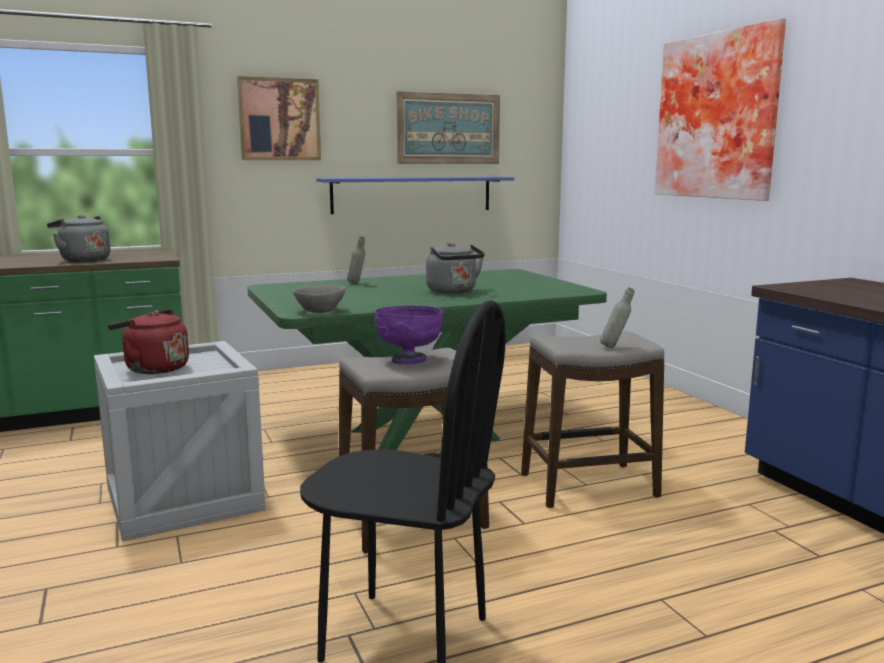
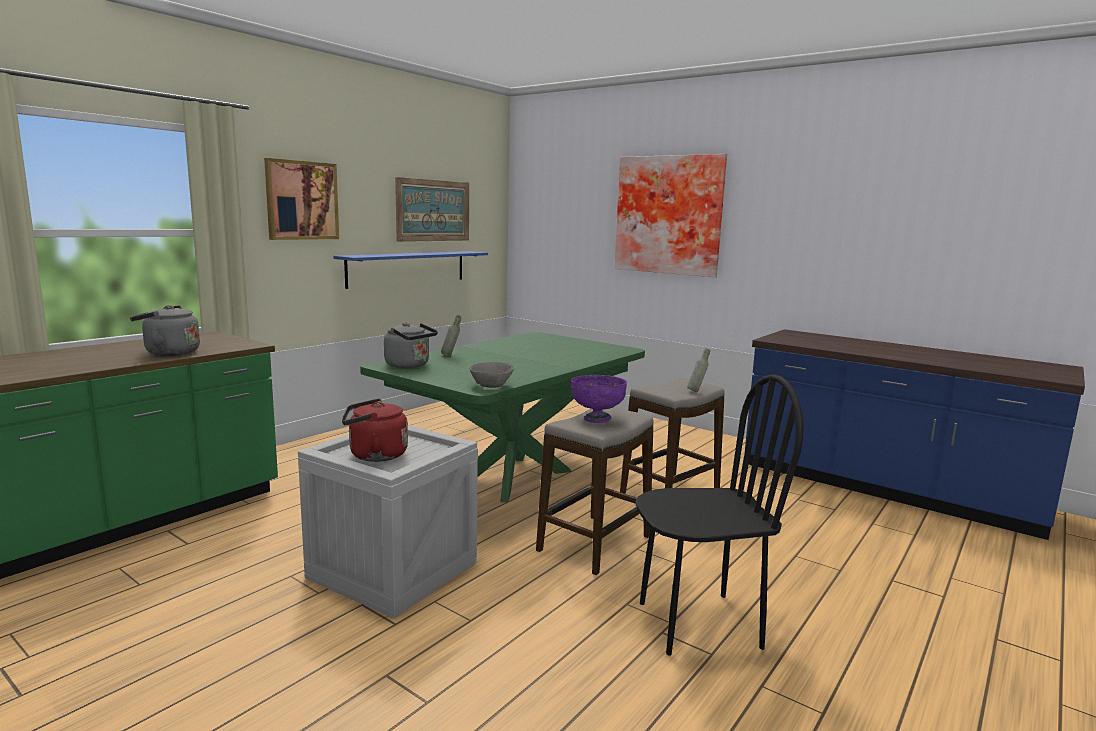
camera: 30 degrees left, 0 degrees up
(453, 291) = (544, 357): grey kettle -> grey kettle (410, 365)

